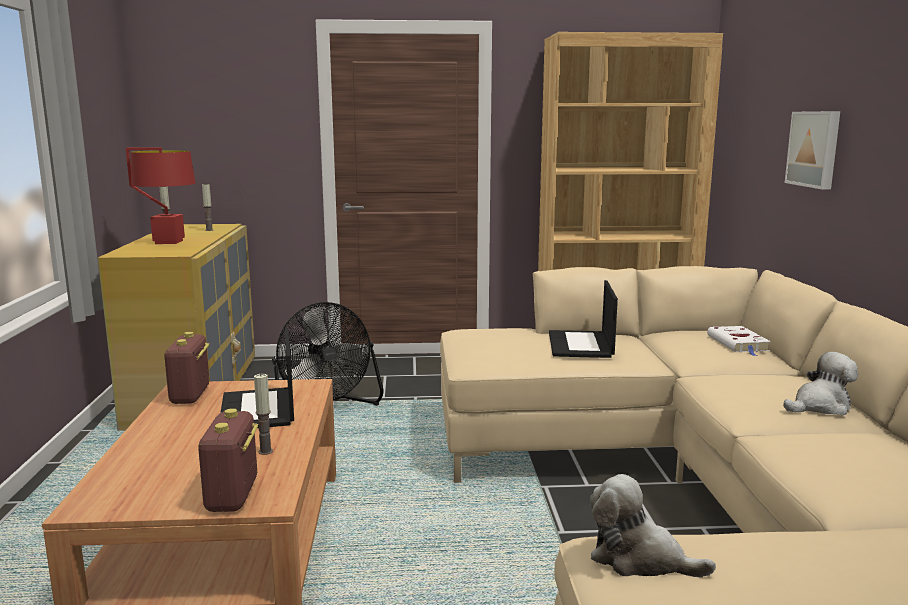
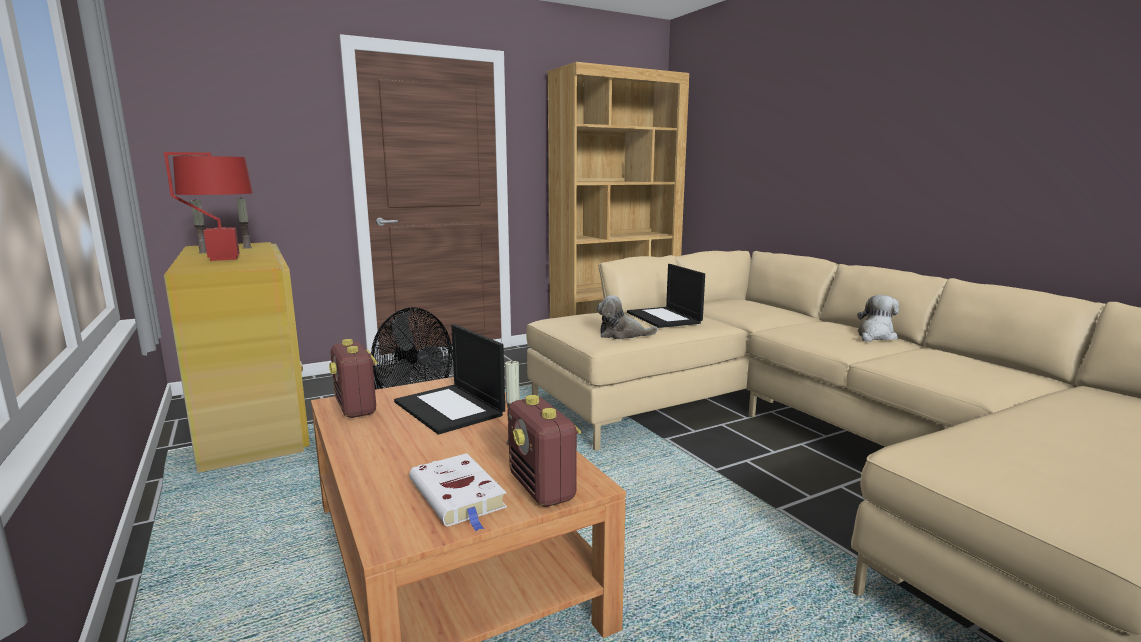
camera: 25 degrees left, 0 degrees up
(639, 559) = (954, 453): plush toy -> plush toy (622, 335)
(739, 344) = (765, 305): white book -> white book (459, 496)
(815, 149) = (788, 157): picture -> none

